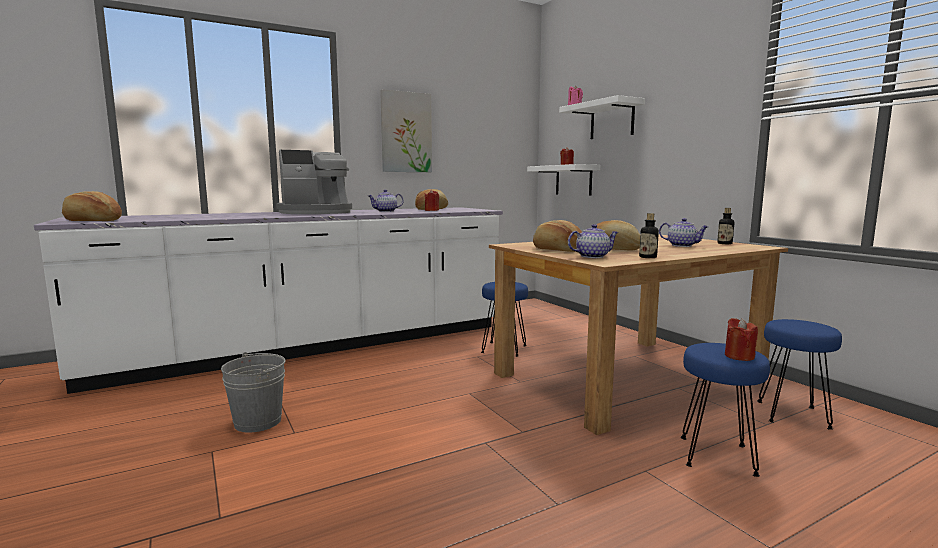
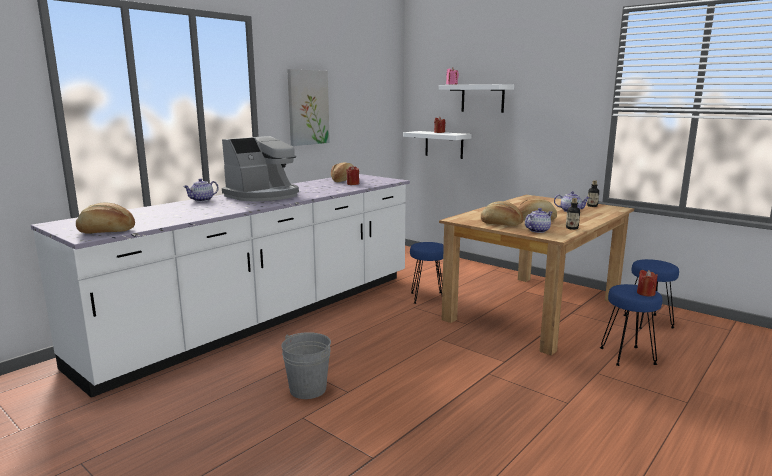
camera: 20 degrees left, 5 degrees up
(386, 211) = (319, 189): teapot -> teapot (202, 200)

